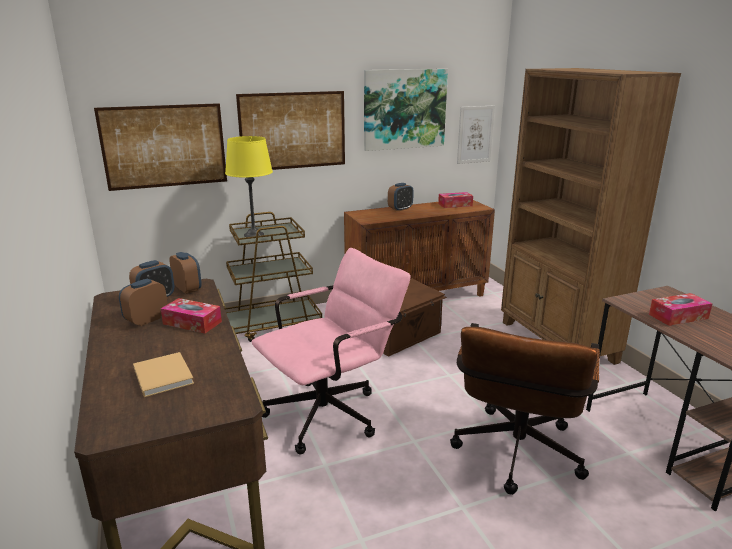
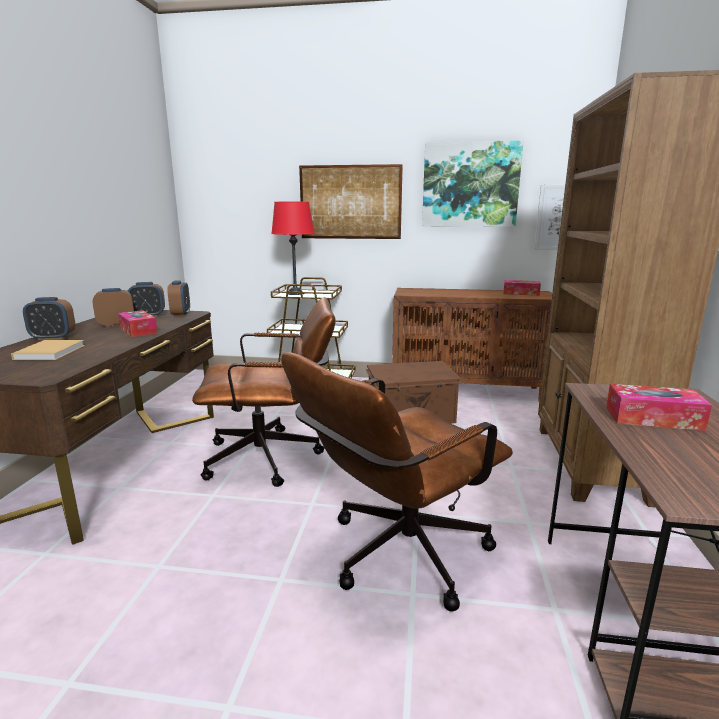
camera: 30 degrees right, 5 degrees down
(164, 146) = (239, 210): picture -> none
(253, 235) = (295, 293): yellow table lamp -> red table lamp
(332, 411) = (273, 457): pink office chair -> brown office chair
(400, 209) = (455, 290): alarm clock -> alarm clock (53, 338)

